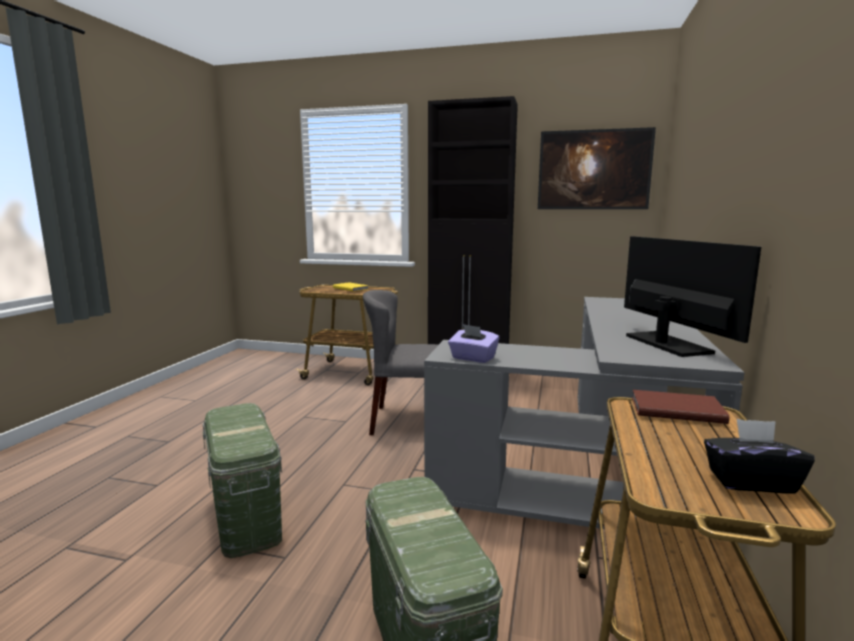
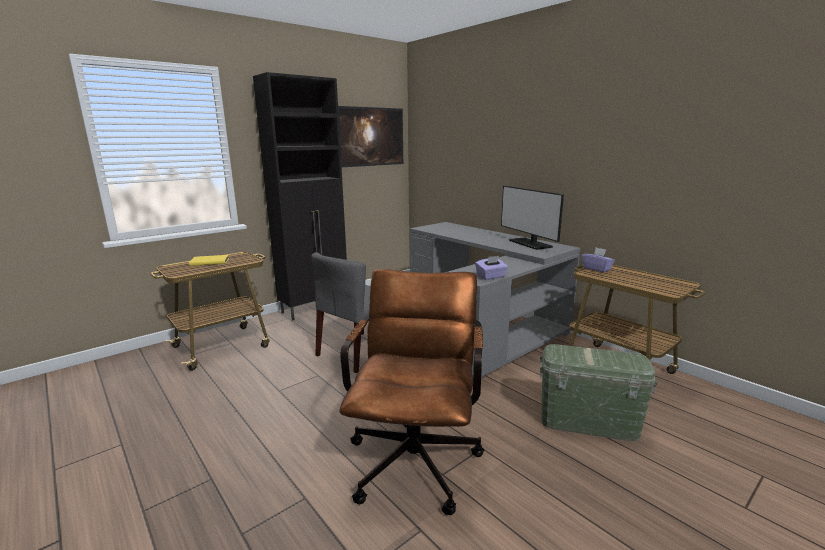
camera: 55 degrees left, 5 degrees up
(246, 517) = (416, 454): green storage box -> brown office chair
(667, 344) = (530, 244): monitor -> monitor turned 135 degrees counterclockwise
(675, 409) = (596, 269): brown book -> purple tissue box
(750, 481) = (667, 281): black tissue box -> none

